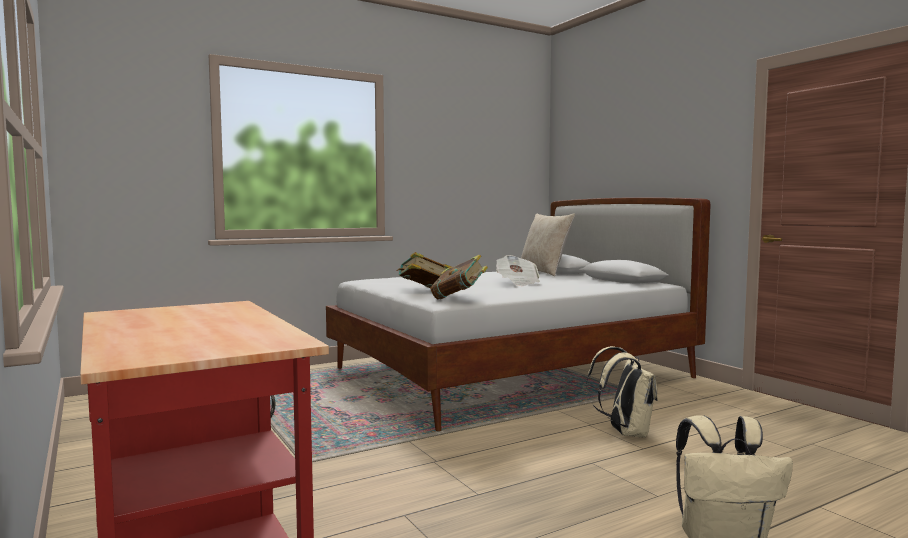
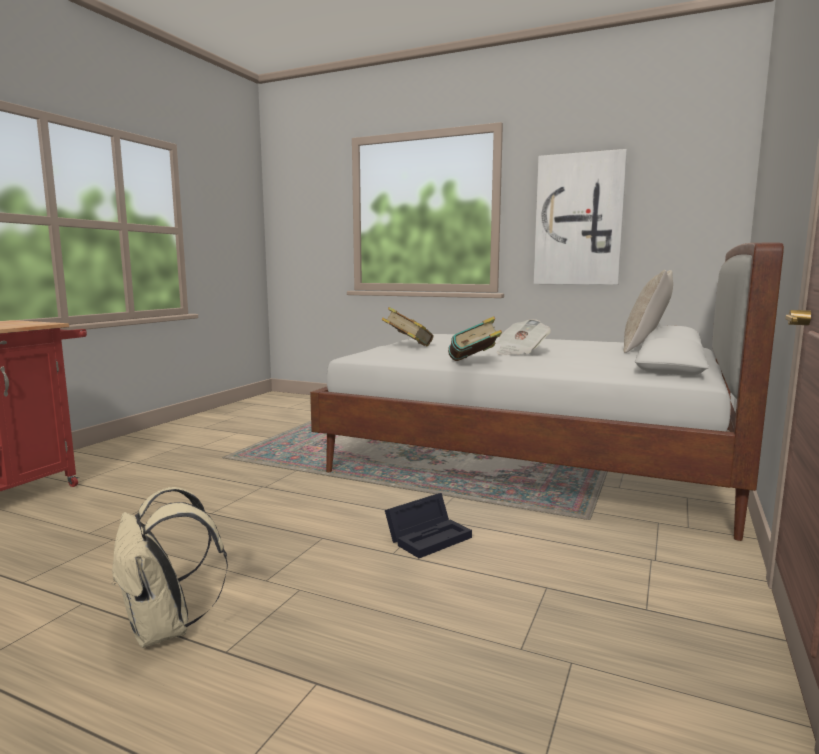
camera: 55 degrees right, 5 degrees up
(448, 171) = (578, 220): none -> picture
(459, 298) = (379, 355): book -> book (474, 363)
(625, 432) = (429, 537): beige backpack -> black storage box

